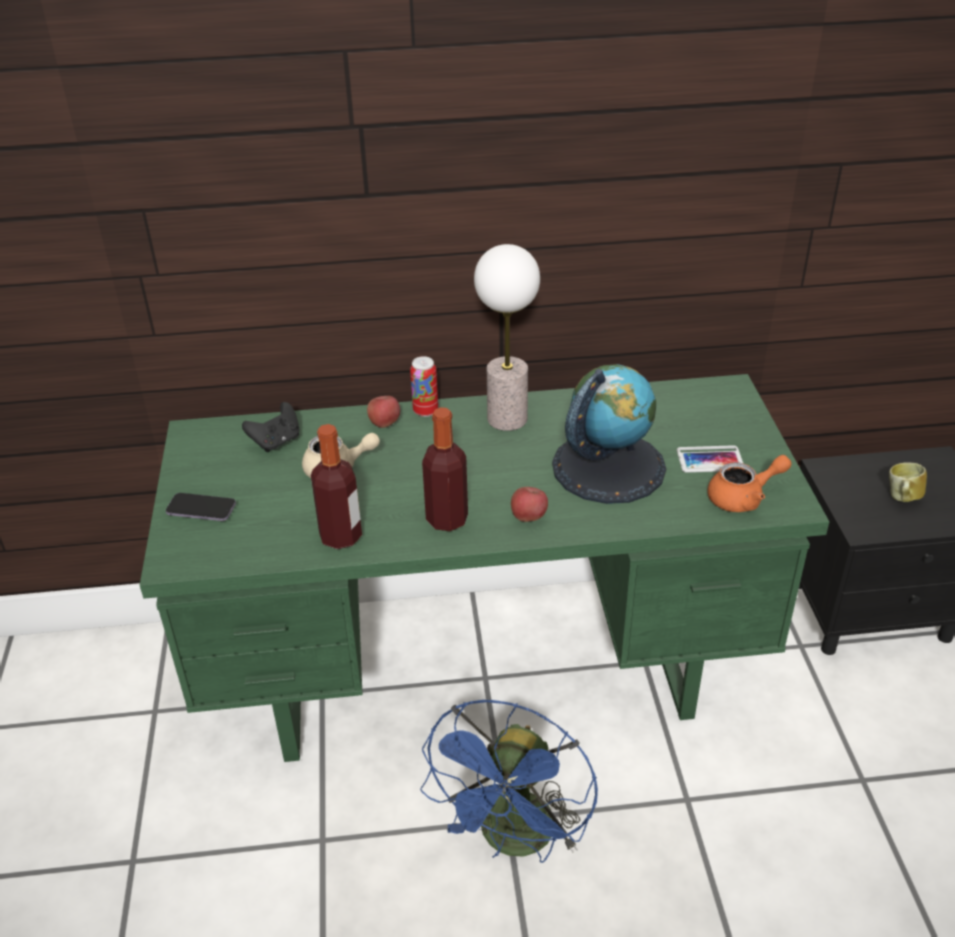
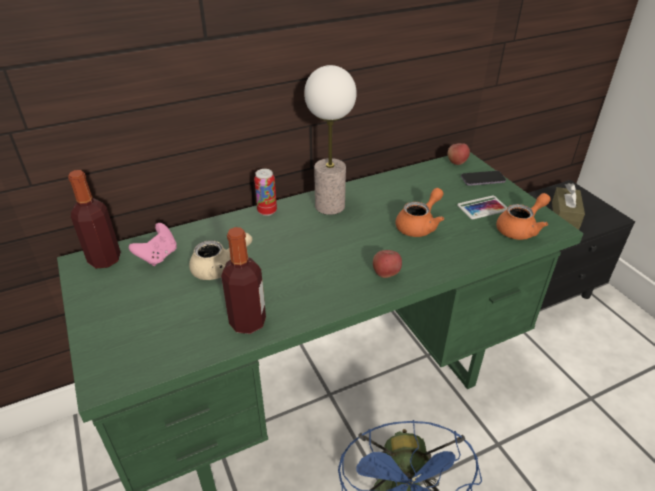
camera: 20 degrees left, 0 degrees up
(201, 509) = (114, 326): phone -> phone (482, 179)
(276, 442) = (158, 256): black game controller -> pink game controller
(384, 423) = (240, 226): apple -> apple (457, 162)
(447, 519) = (326, 288): bottle -> bottle (105, 259)
(608, 466) = (419, 225): globe -> orange teapot
(901, 499) = (565, 215): mug -> brown tissue box

